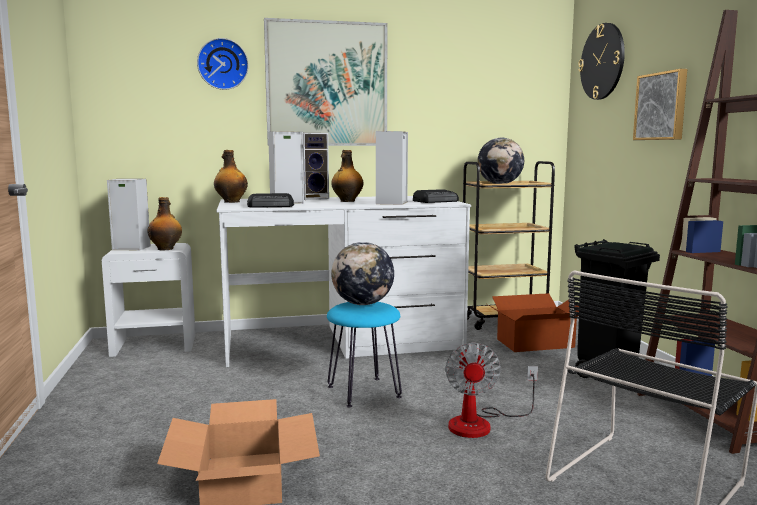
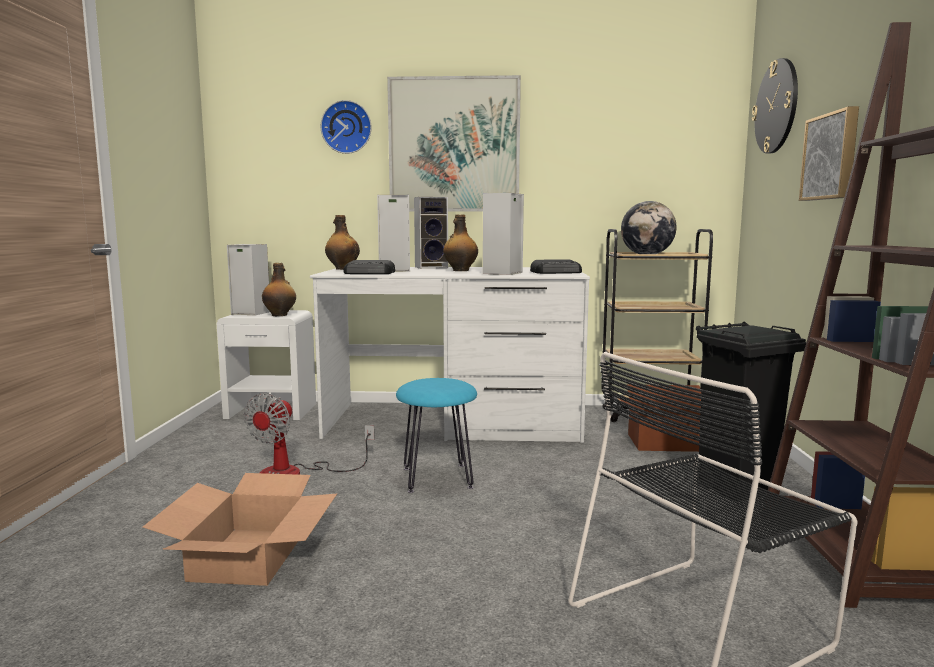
camera: 15 degrees right, 0 degrees up
(363, 304) = (437, 381): globe -> none
(481, 423) = (541, 528): fan -> fan (295, 473)

